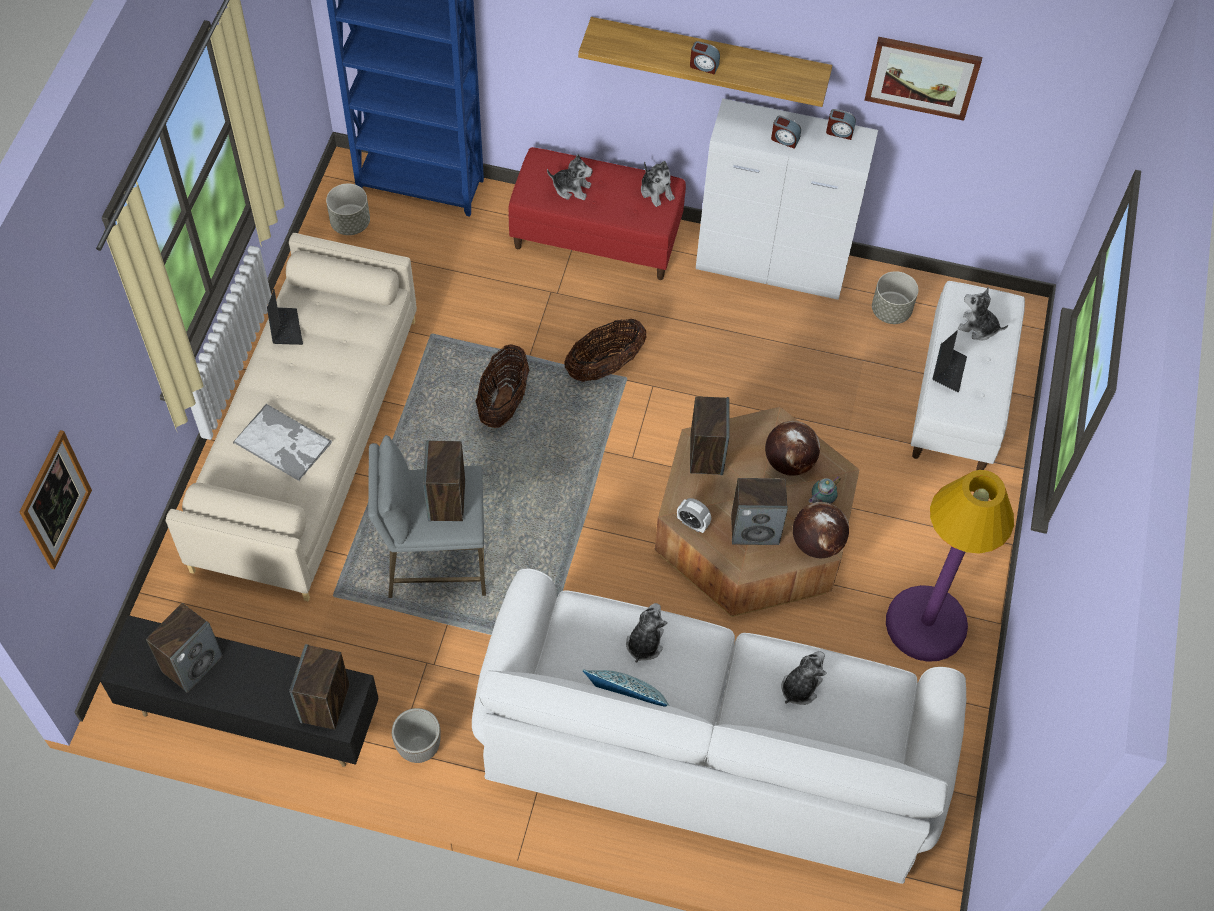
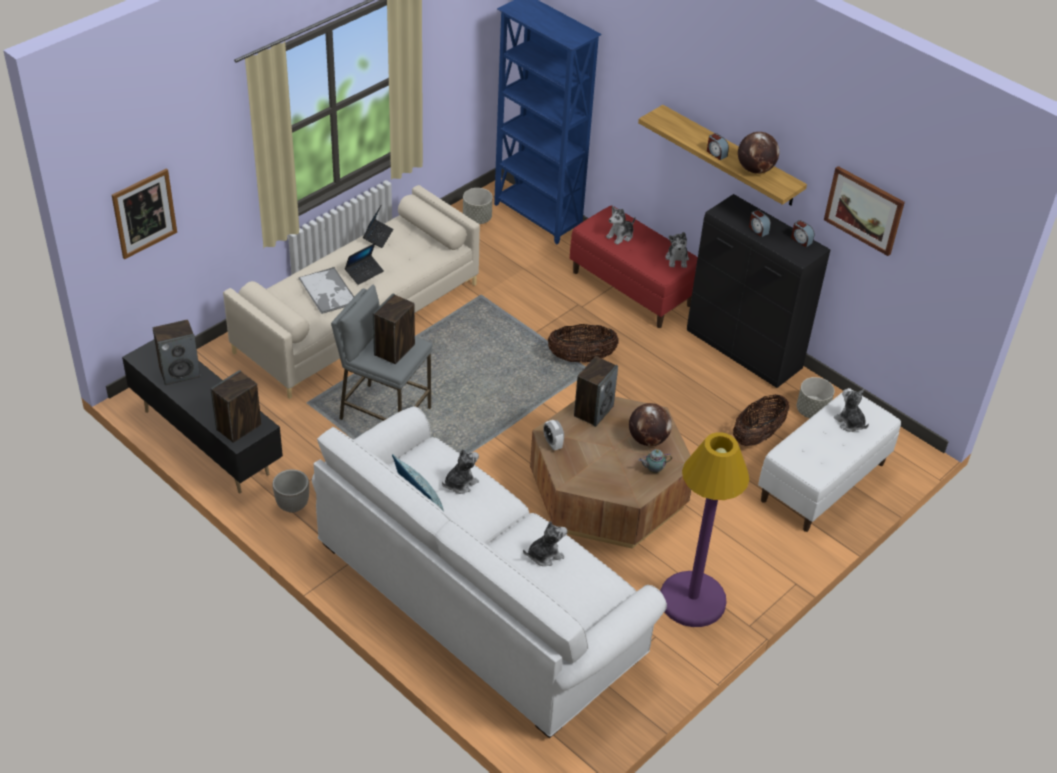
camera: 30 degrees right, 15 degrees down
(503, 402) = (497, 349): basket -> basket (757, 436)
(571, 188) = (620, 236): plush toy -> plush toy turned 90 degrees clockwise
(755, 529) = (593, 465): speaker -> none
(772, 266) = (744, 351): white cabinet -> black cabinet
(816, 543) = (630, 492): globe -> globe (755, 169)
(948, 370) = (807, 437): laptop -> laptop (364, 273)

